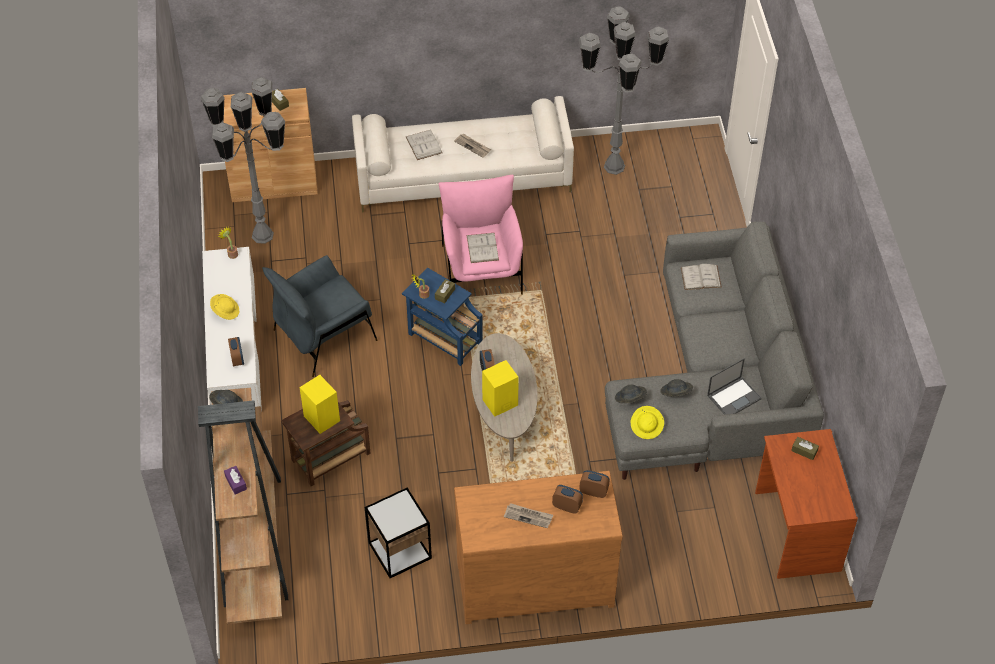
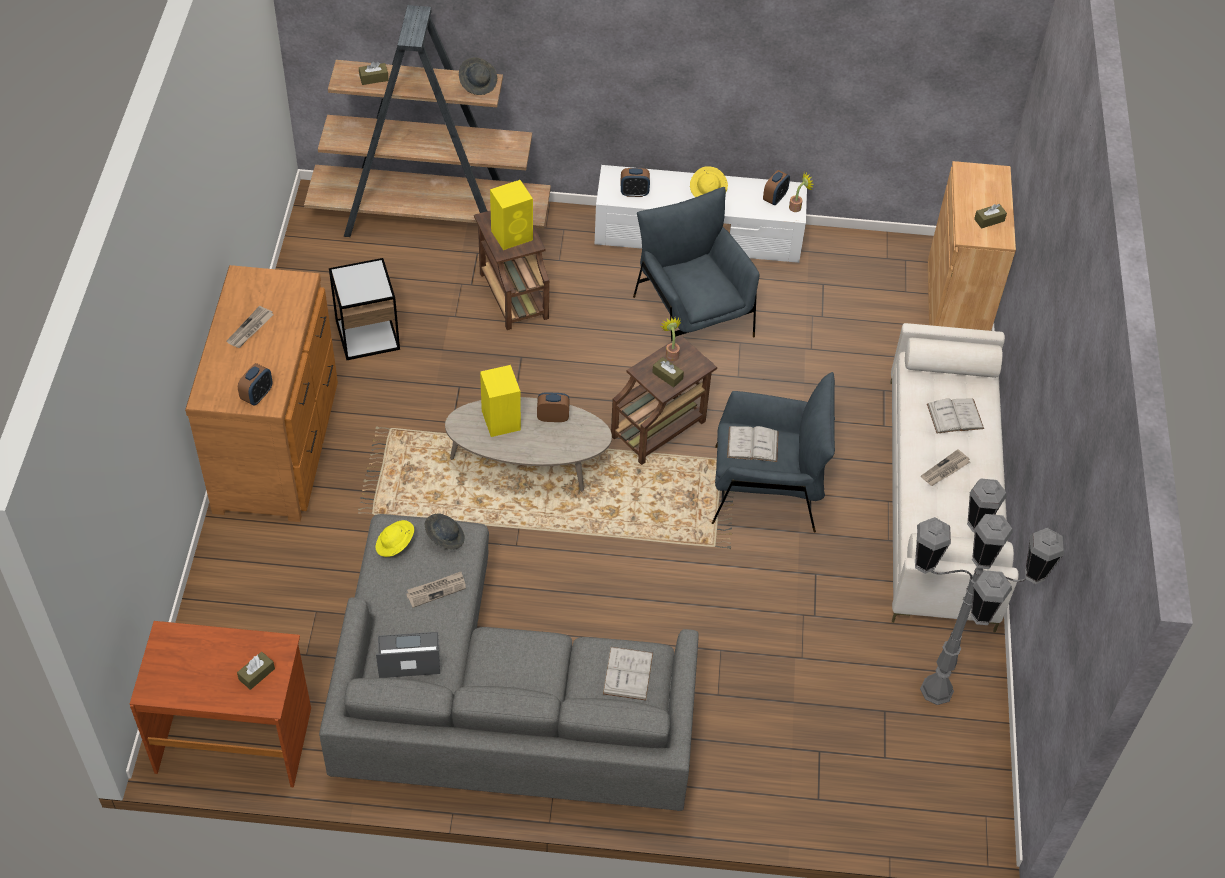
camera: 100 degrees right, 0 degrees up
(236, 483) = (374, 78): purple tissue box -> brown tissue box
(262, 235) = (867, 281): grey floor lamp -> none
(443, 337) = (660, 428): blue side table -> brown side table
(481, 269) = (766, 489): pink armchair -> grey armchair
(567, 506) = (248, 366): alarm clock -> alarm clock (775, 198)
(675, 394) = (436, 590): grey hat -> newspaper
(734, 396) = (408, 656): laptop -> laptop turned 105 degrees clockwise

